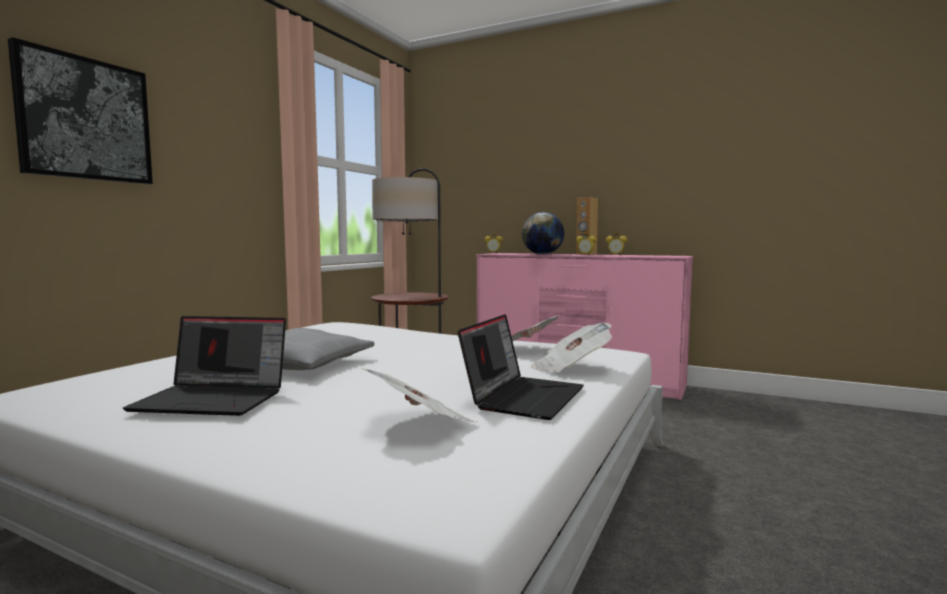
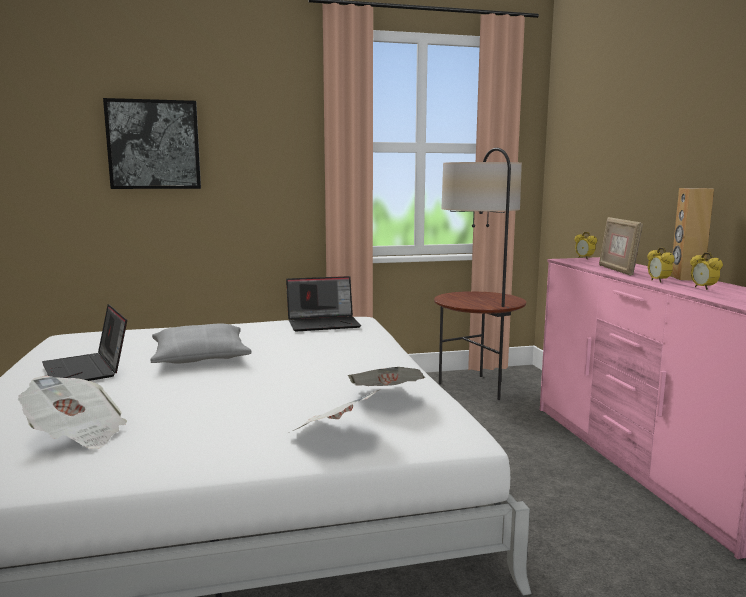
camera: 50 degrees right, 5 degrees up
(523, 397) = (194, 444): laptop -> laptop (324, 323)
(542, 254) = (617, 270): globe -> picture frame

